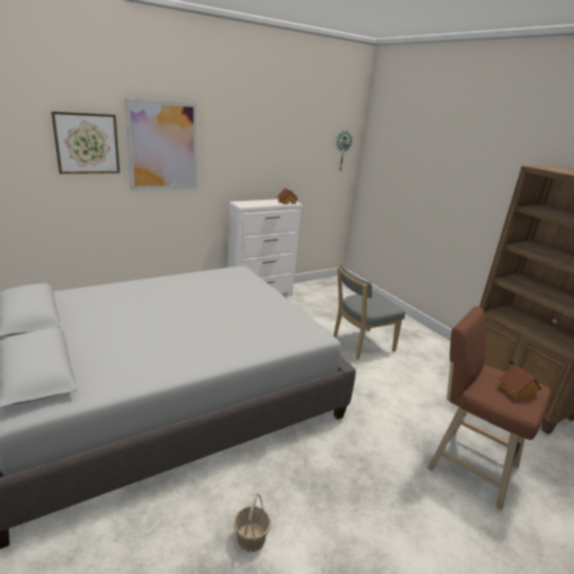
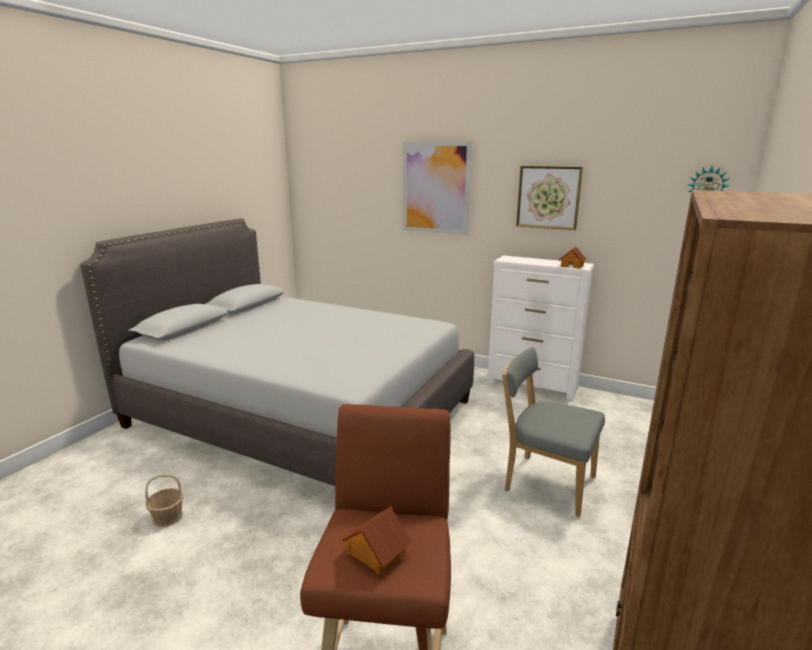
camera: 60 degrees right, 5 degrees down
(87, 143) = (373, 184): picture -> picture (548, 197)

